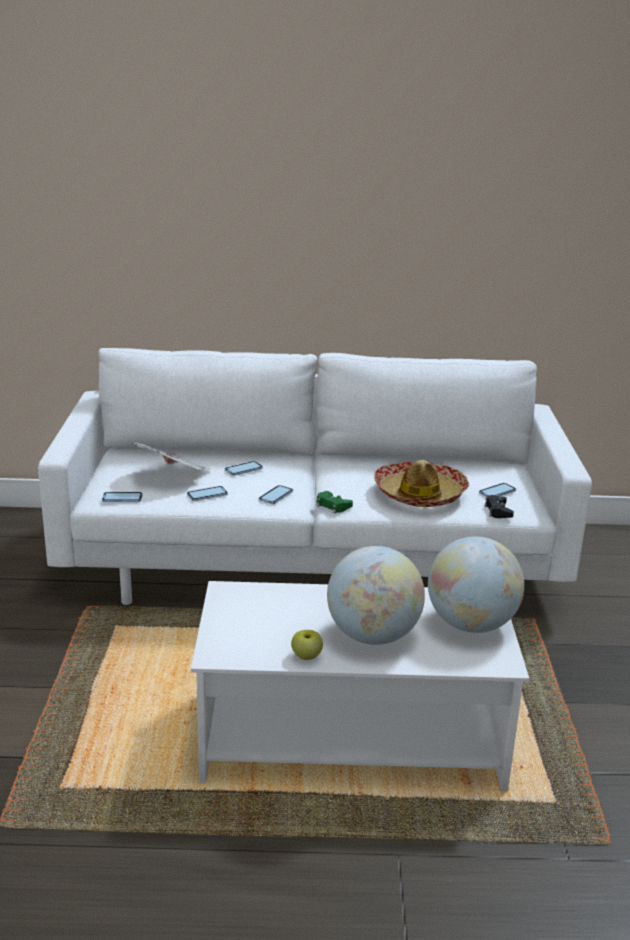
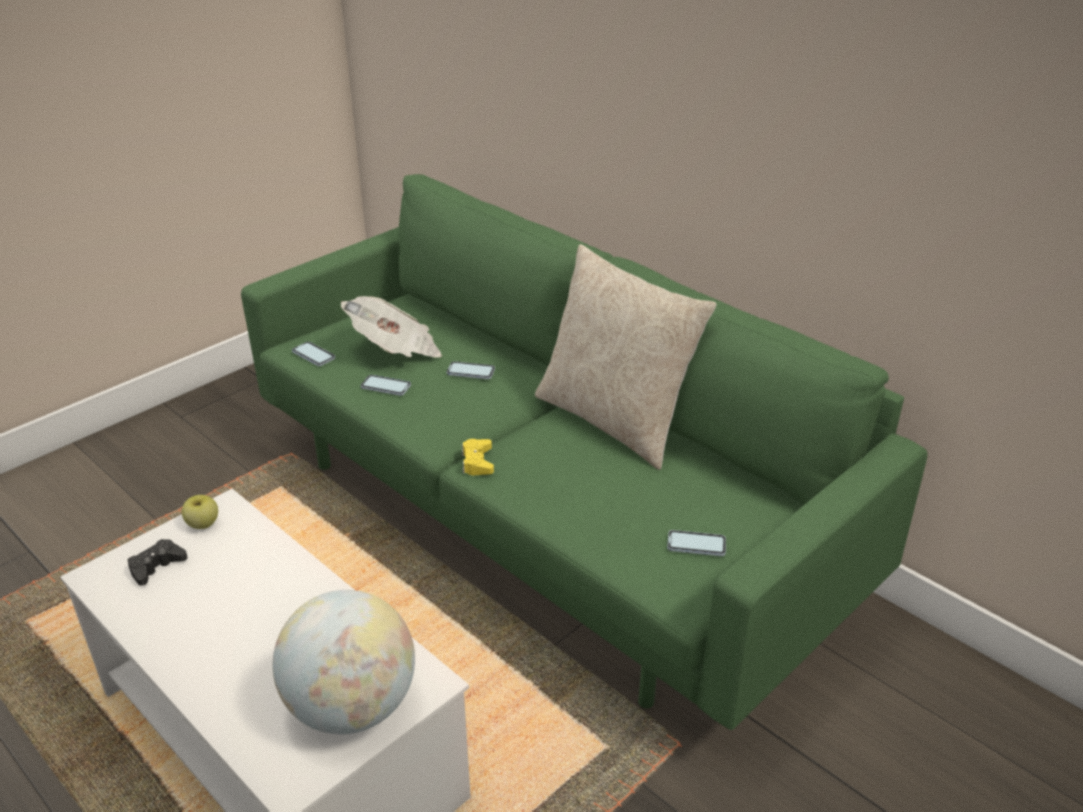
camera: 45 degrees right, 10 degrees up
(276, 496) = (445, 420): phone -> none
(306, 656) = (152, 631): apple -> apple (203, 524)
(311, 565) = (541, 518): white sofa -> green sofa
(332, 506) = (477, 462): green game controller -> yellow game controller
(363, 462) = (615, 420): none -> beige pillow
(373, 636) = (242, 649): globe -> none
(420, 494) = (594, 497): hat -> none
(498, 511) = (647, 573): black game controller -> black game controller (156, 567)

